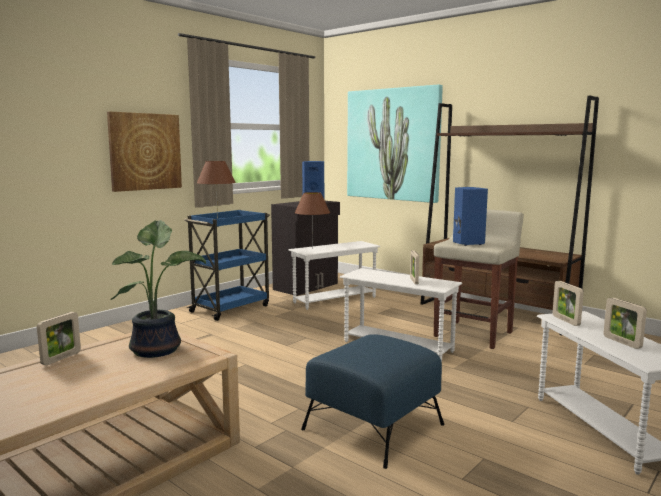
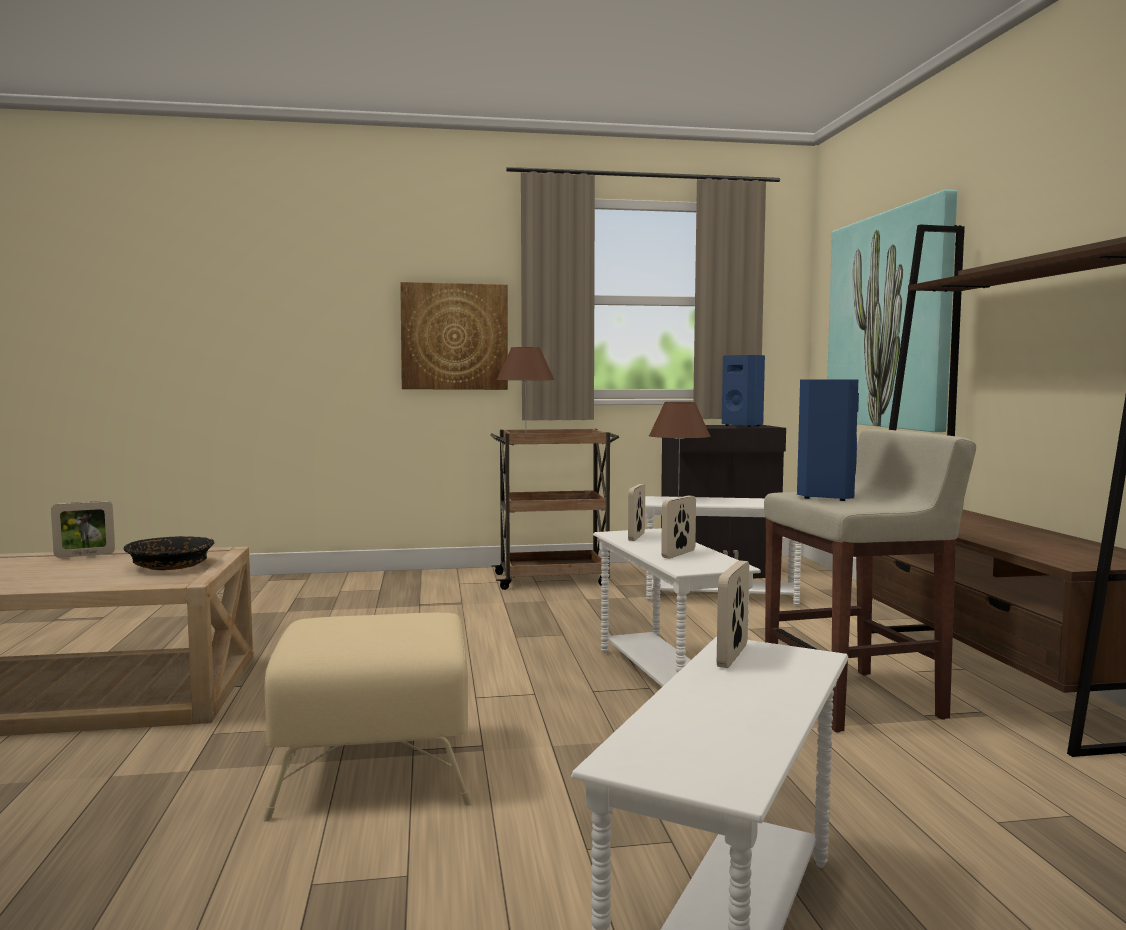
camera: 40 degrees right, 5 degrees down
(158, 349) = (171, 566): potted plant -> black bowl
(231, 308) = (553, 579): blue cart -> brown cart
(372, 427) = (374, 766): blue ottoman -> beige ottoman
(622, 342) = (709, 715): picture frame -> picture frame (636, 537)

